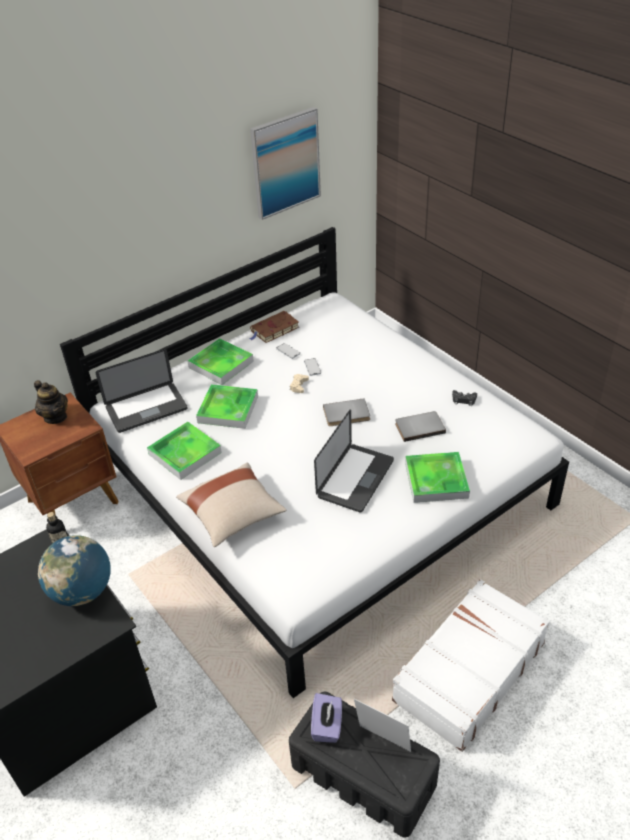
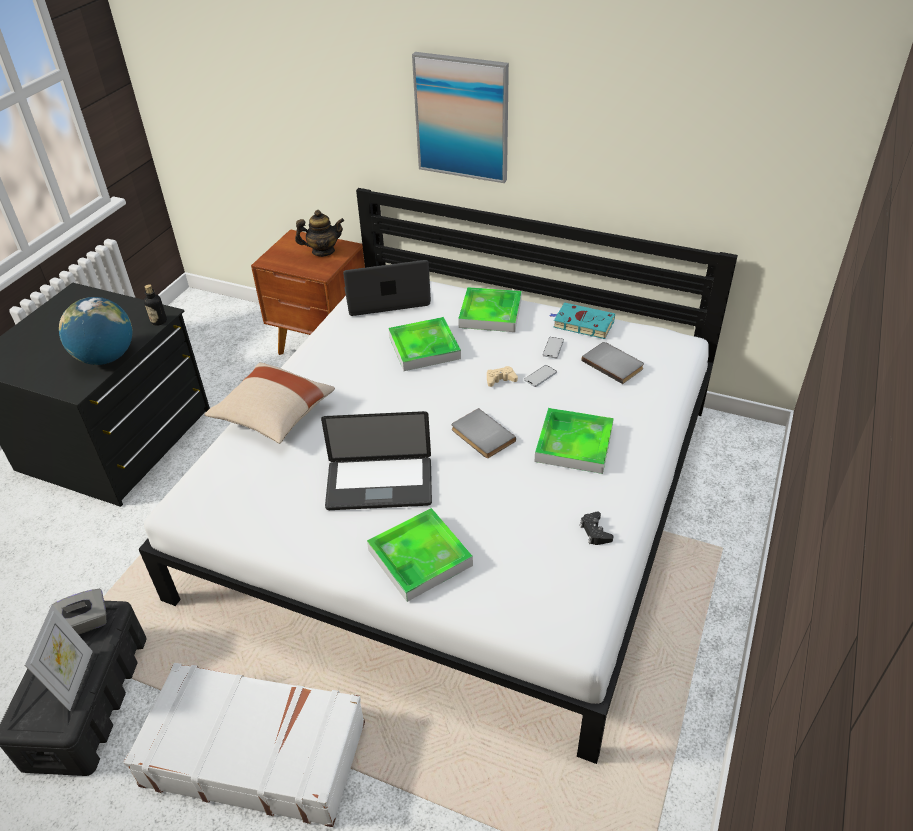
camera: 60 degrees right, 0 degrees up
(55, 417) = (323, 251): teapot -> teapot turned 120 degrees counterclockwise
(146, 408) = (387, 298): laptop -> laptop turned 135 degrees clockwise
(185, 453) = (340, 348): tray -> tray (574, 444)
(274, 330) = (582, 323): brown book -> turquoise book
(285, 163) = (689, 130): picture -> picture (462, 117)
(327, 726) = (85, 623): purple tissue box -> grey tissue box
(419, 427) = (508, 507): grey book -> grey book (613, 364)

